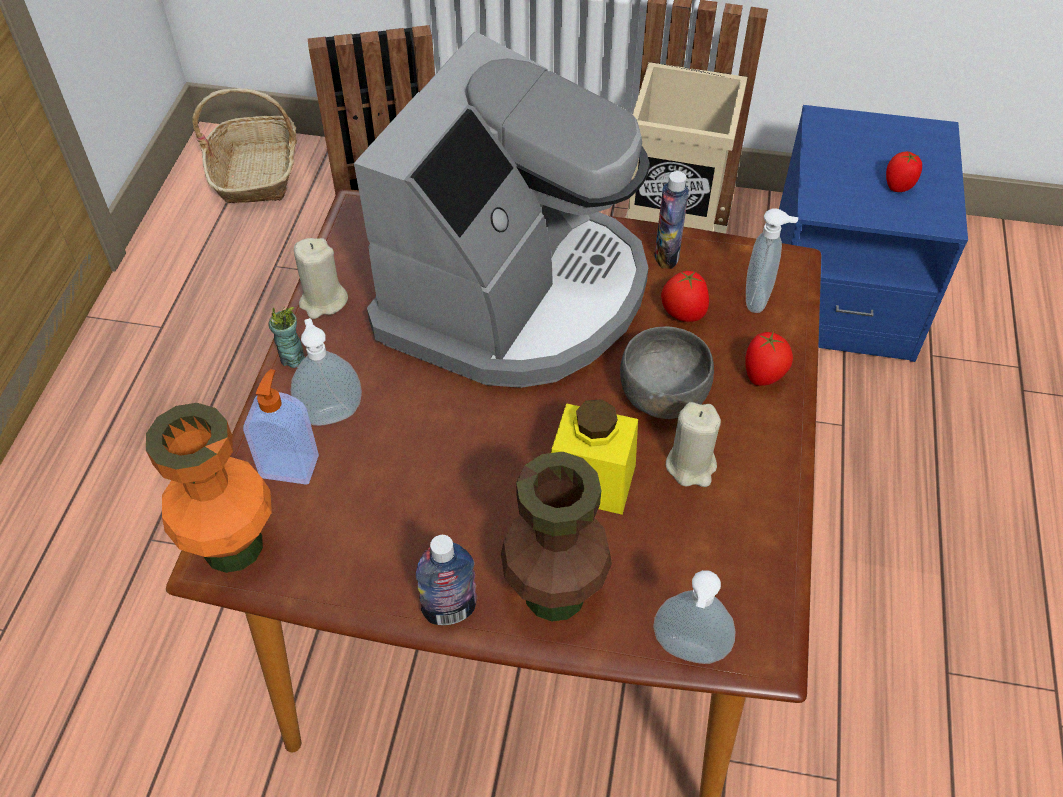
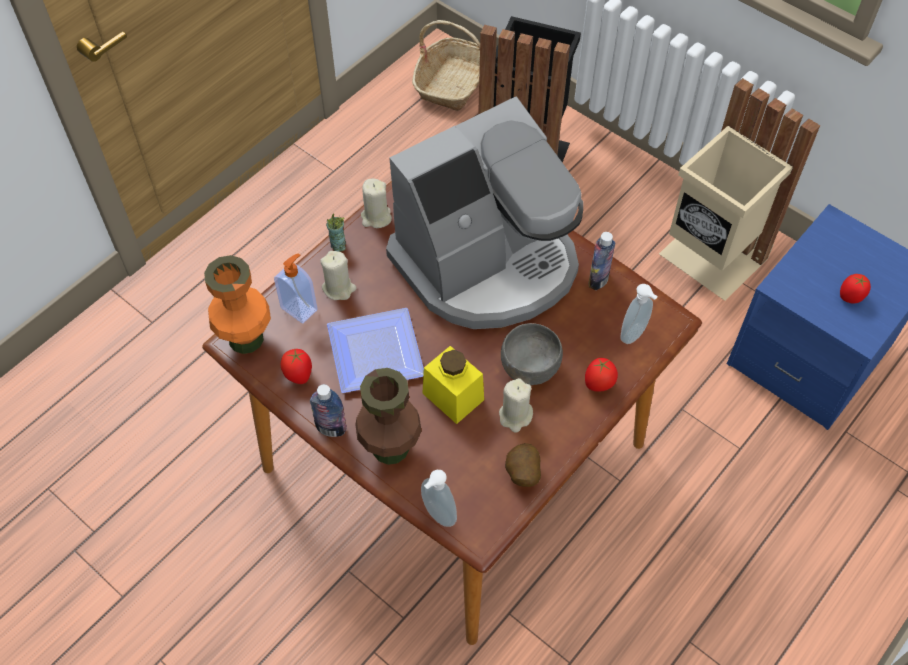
camera: 30 degrees right, 5 degrees up
(331, 413) = (339, 288): soap dispenser -> beige candle
(449, 474) = (379, 354): none -> plate
(682, 315) = (579, 323): tomato -> tomato (298, 375)
(756, 537) = (522, 474): none -> potato

